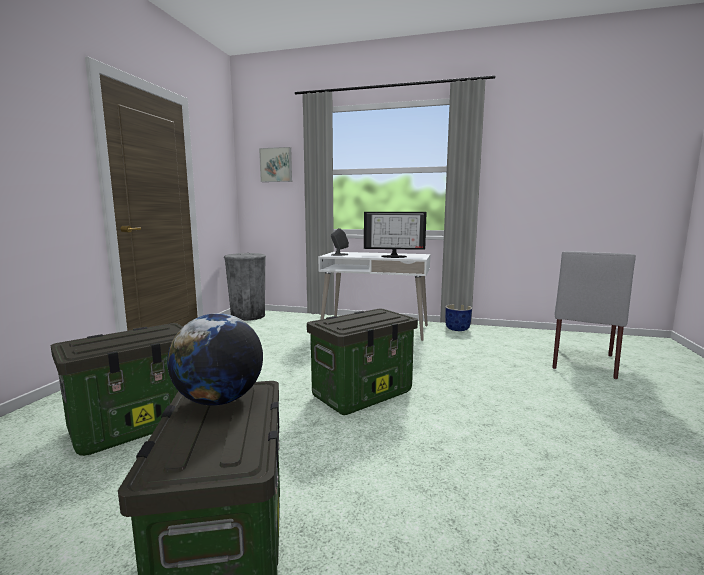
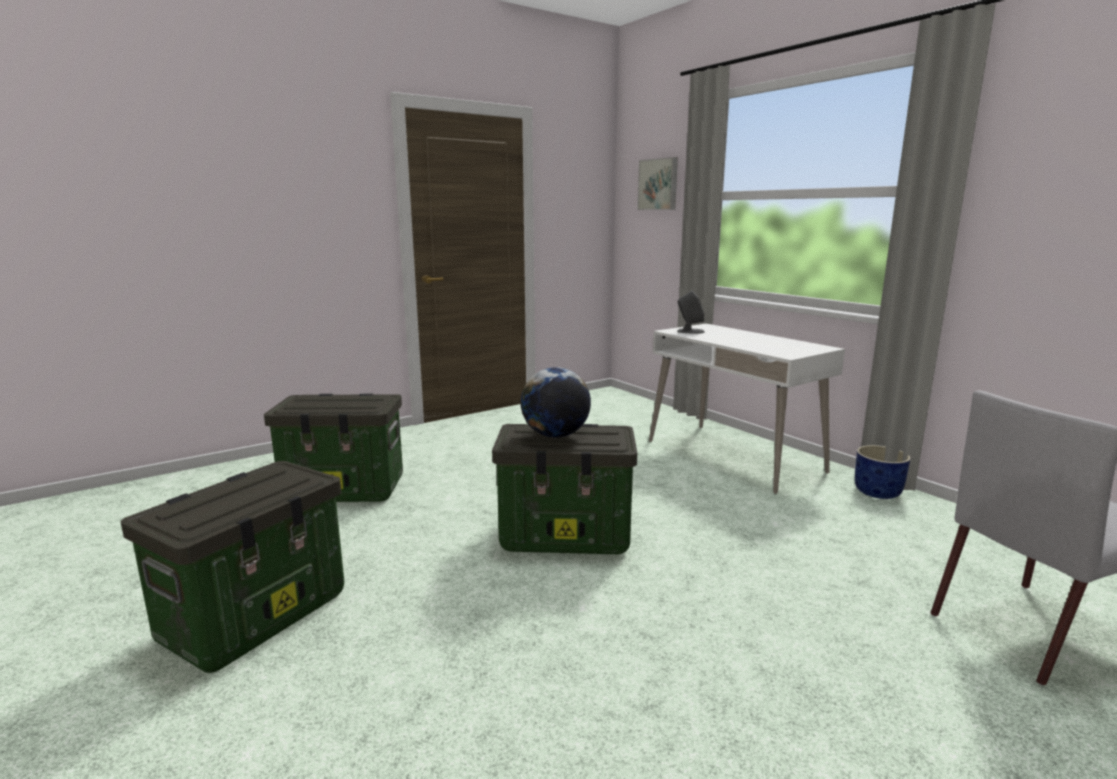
camera: 40 degrees right, 5 degrees up
(219, 400) = (268, 480): globe -> globe (555, 435)
(248, 316) = (600, 397): grey trash can -> none
(394, 256) = (761, 345): monitor -> none

